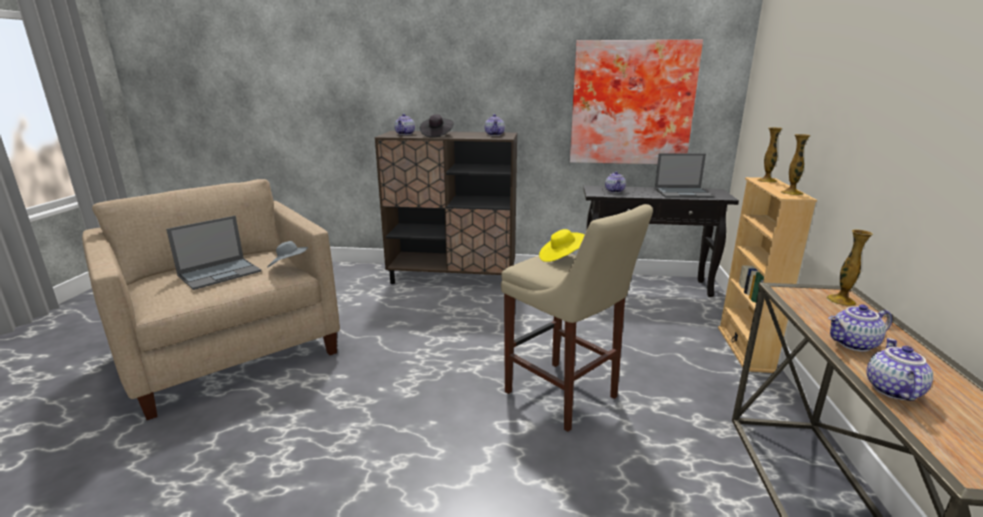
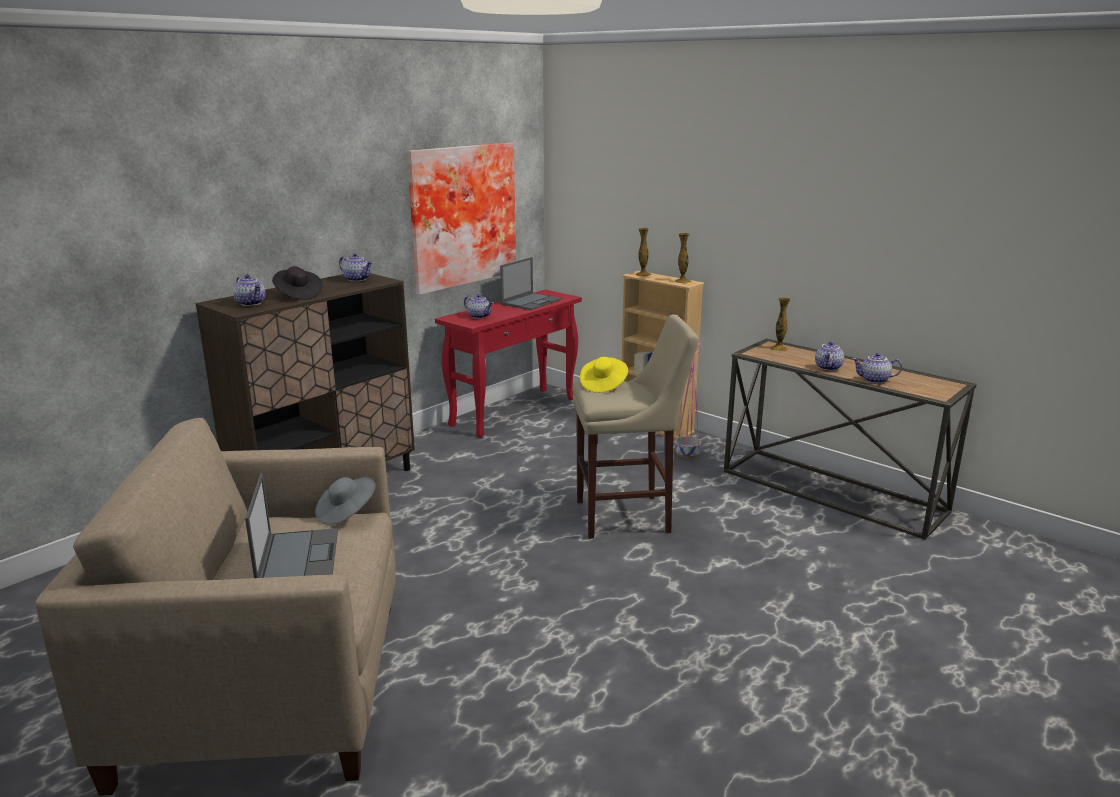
camera: 55 degrees left, 0 degrees up
(646, 286) = (514, 411): black console table -> red console table
(728, 385) = (688, 453): none -> pink planter
(891, 389) = (874, 380): teapot -> teapot turned 45 degrees counterclockwise

